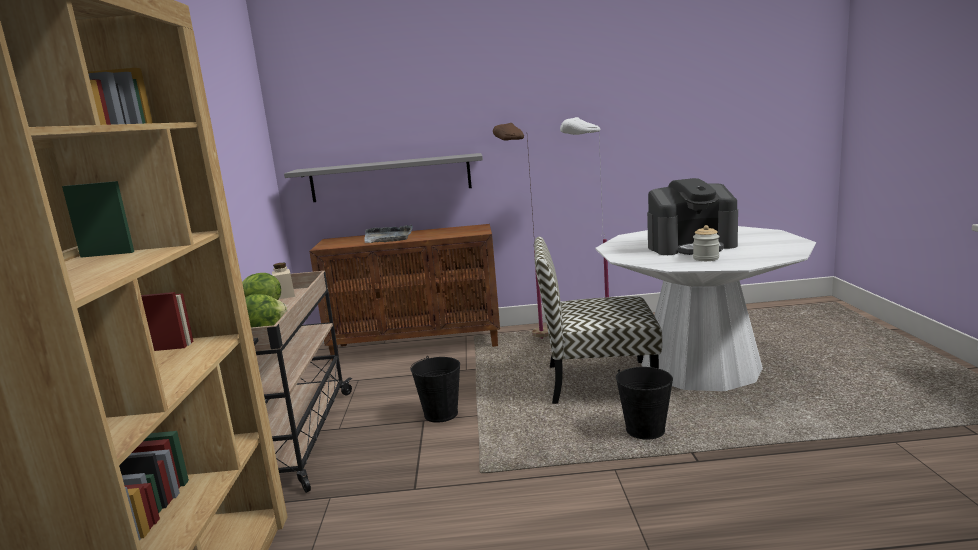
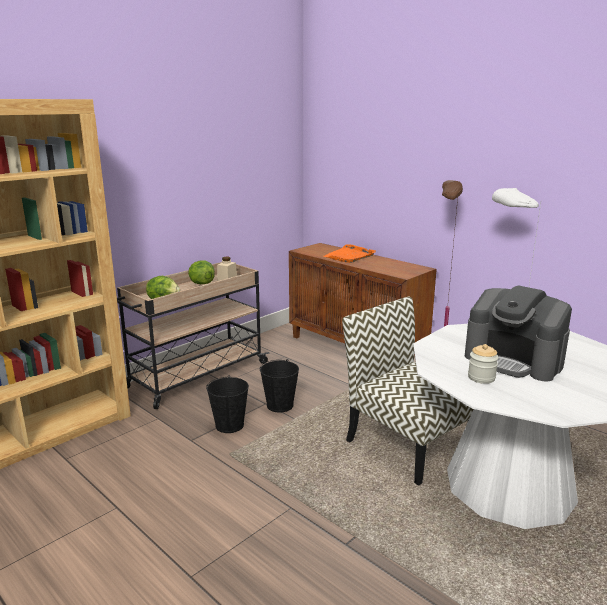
camera: 45 degrees right, 5 degrees up
(388, 237) = (349, 256): grey tray -> orange tray
(390, 178) = (371, 207): grey shelf -> none
(645, 431) = (360, 499): black bucket -> black bucket (230, 425)

